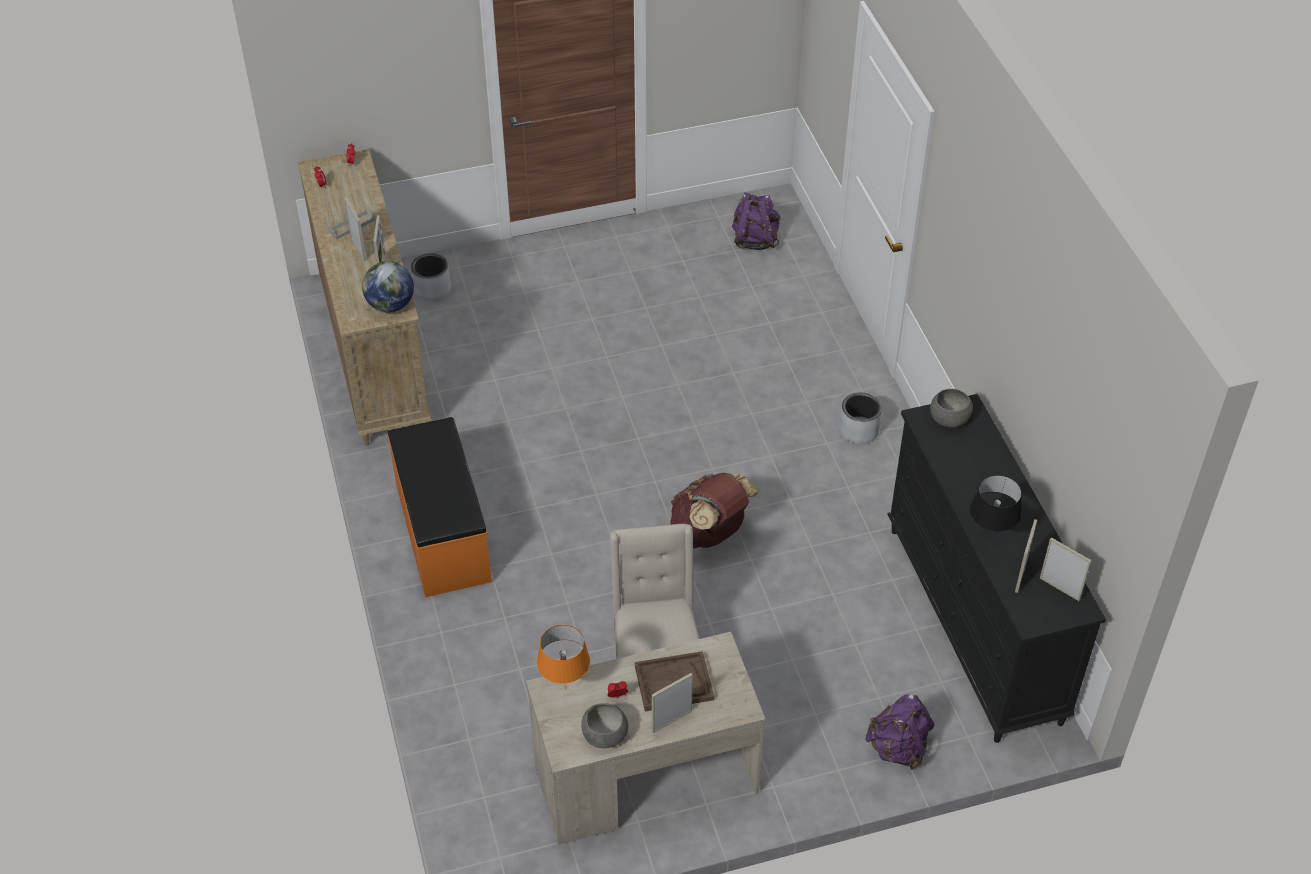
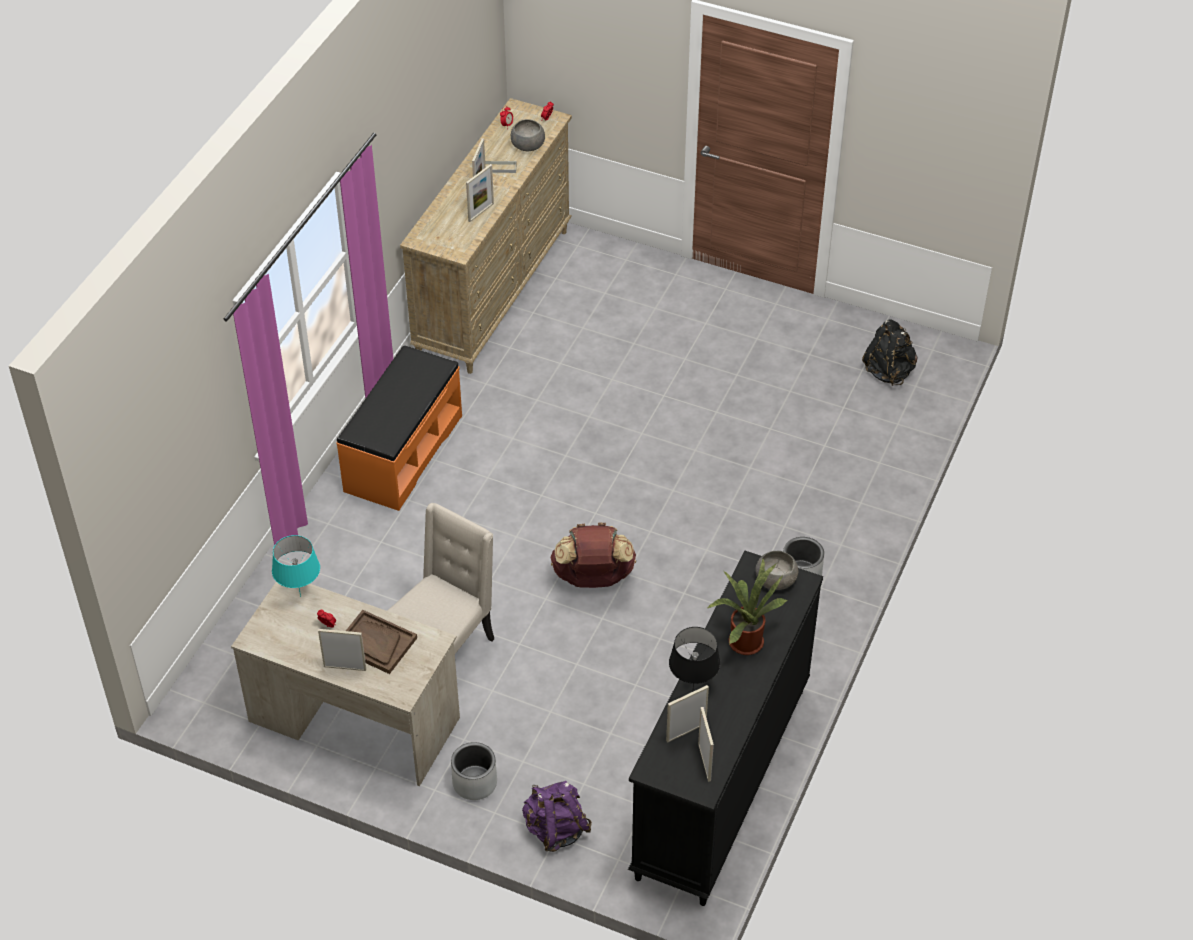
camera: 40 degrees right, 0 degrees up
(390, 305) = (456, 243): globe -> none
(432, 290) = (587, 267): grey planter -> grey planter (474, 783)
(564, 689) = (300, 596): orange table lamp -> turquoise table lamp
(604, 735) = (290, 645): grey bowl -> grey bowl (527, 145)
(754, 240) = (889, 371): purple backpack -> black backpack
(979, 478) = (744, 640): none -> potted plant

